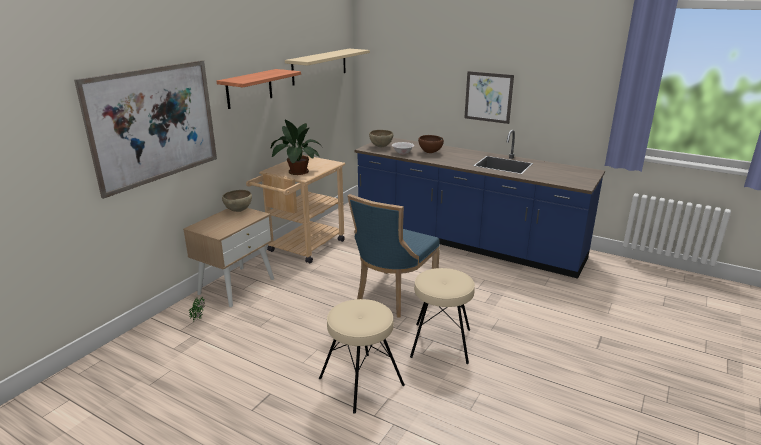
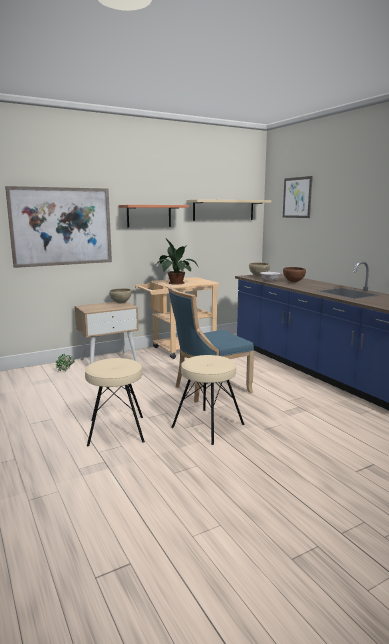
camera: 30 degrees right, 10 degrees down
(488, 97) = (357, 236): picture -> picture (297, 197)

